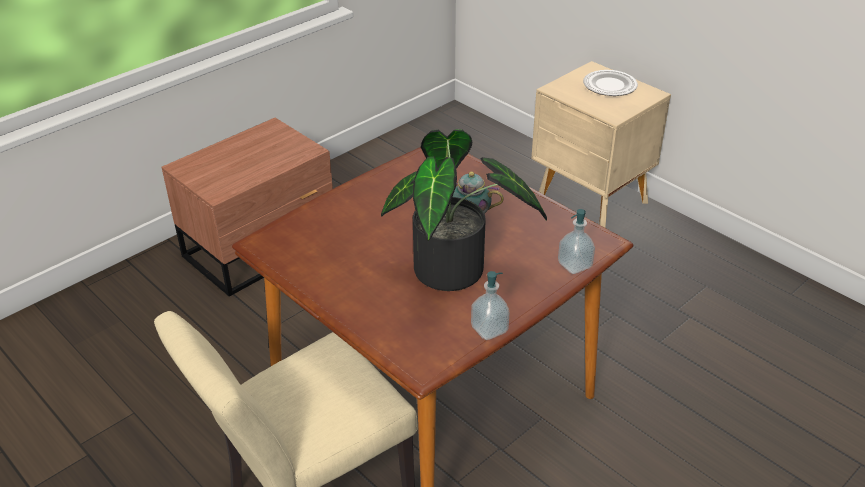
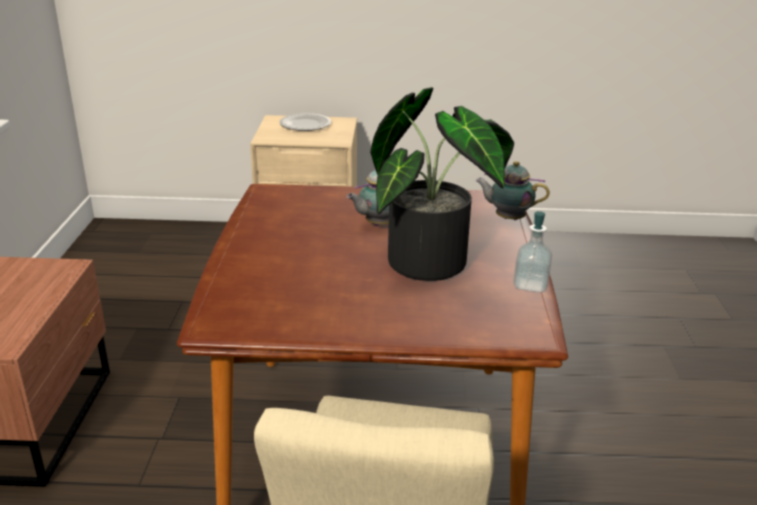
camera: 45 degrees left, 10 degrees down
(574, 265) = (507, 218): soap dispenser -> teapot

